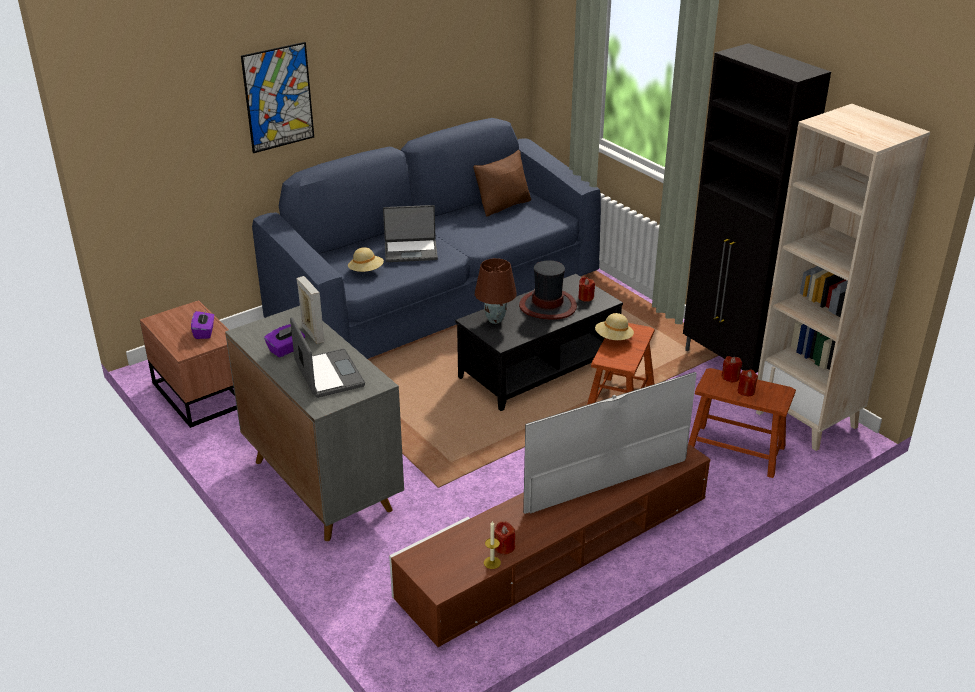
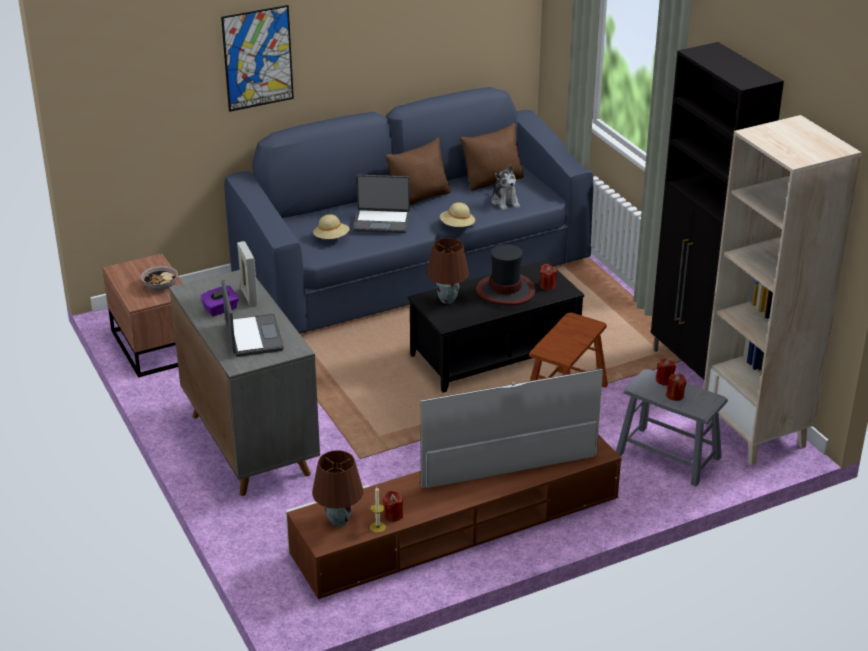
camera: 10 degrees right, 0 degrees up
(204, 332) = (160, 286): purple tissue box -> bowl
(440, 226) = (419, 197): none -> brown pillow
(449, 560) = (338, 520): none -> brown table lamp
(521, 224) = (505, 202): none -> plush toy
(613, 338) = (560, 330): beige hat -> beige hat (457, 226)
(735, 450) = (668, 455): brown stool -> grey stool

